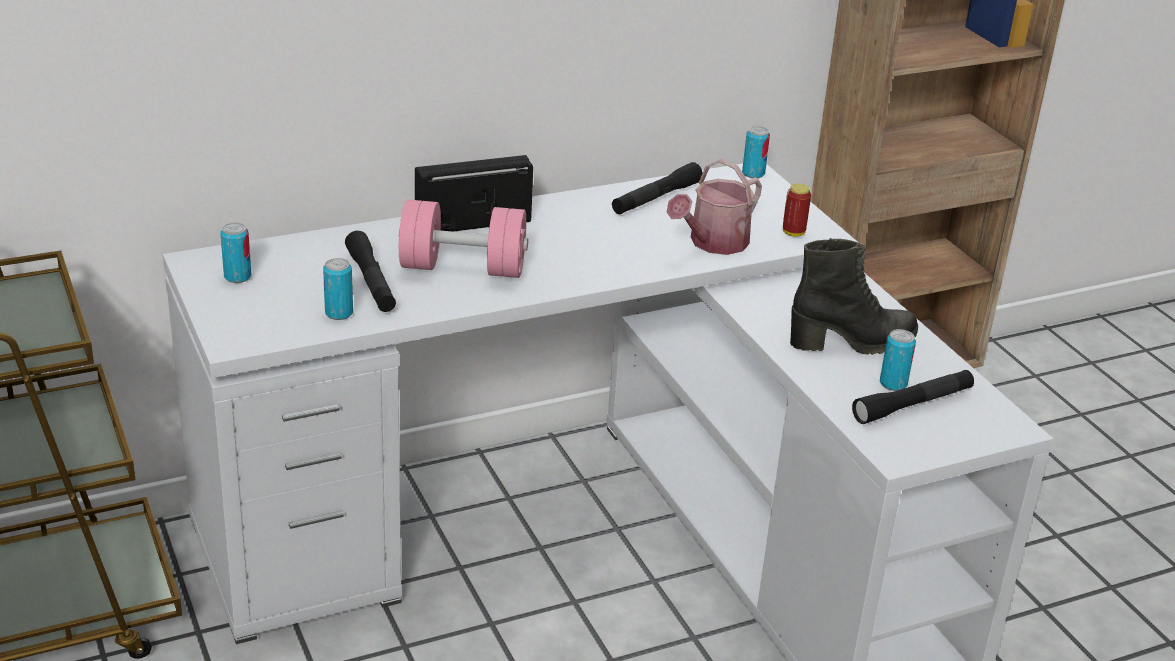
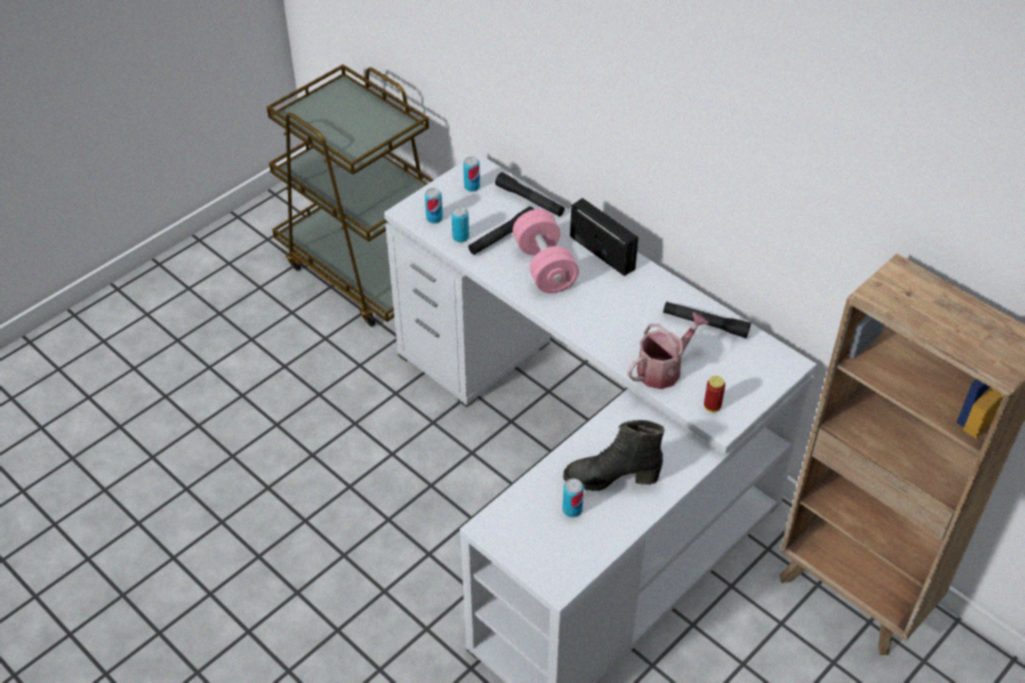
camera: 70 degrees right, 15 degrees up
(713, 243) = (663, 369): watering can -> watering can turned 120 degrees clockwise
(753, 174) = (787, 364): can -> can (434, 218)
(852, 342) = (611, 478): black boot -> black boot turned 120 degrees clockwise
(912, 405) = (552, 525): black flashlight -> black flashlight (530, 200)

